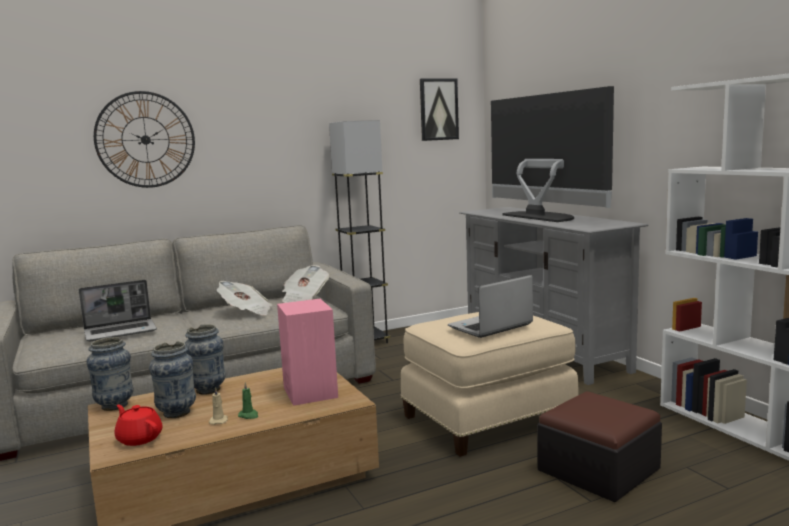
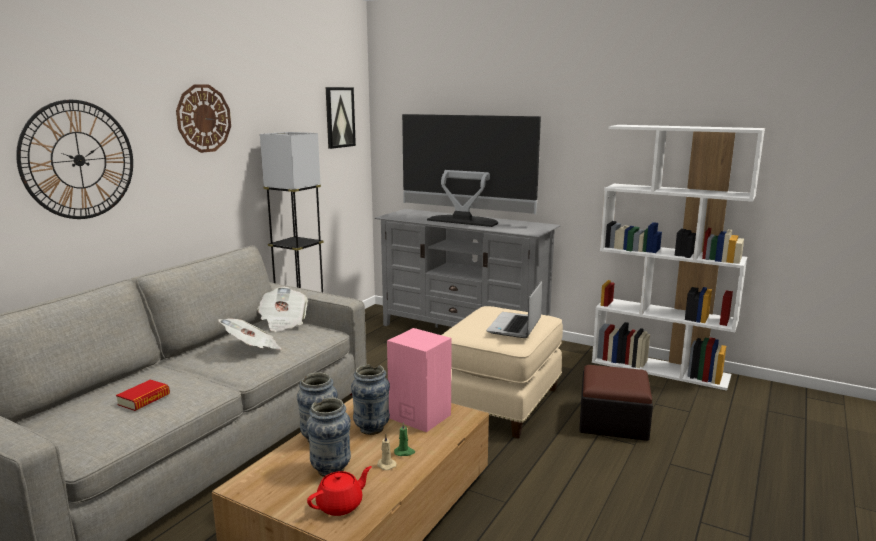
camera: 35 degrees left, 5 degrees up
(115, 406) = (248, 482): vase -> vase (371, 429)
(121, 331) = (144, 399): laptop -> book
(139, 438) = (340, 505): red teapot -> red teapot turned 135 degrees clockwise
(269, 108) = (203, 118): none -> wall clock

